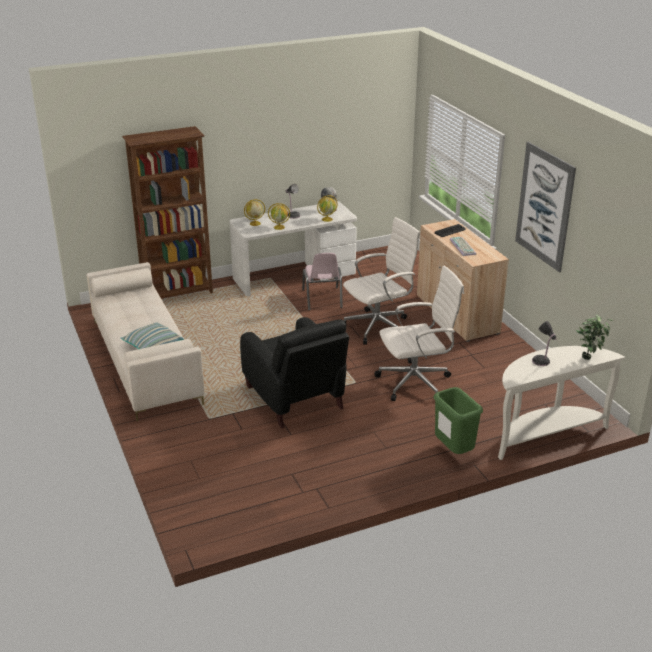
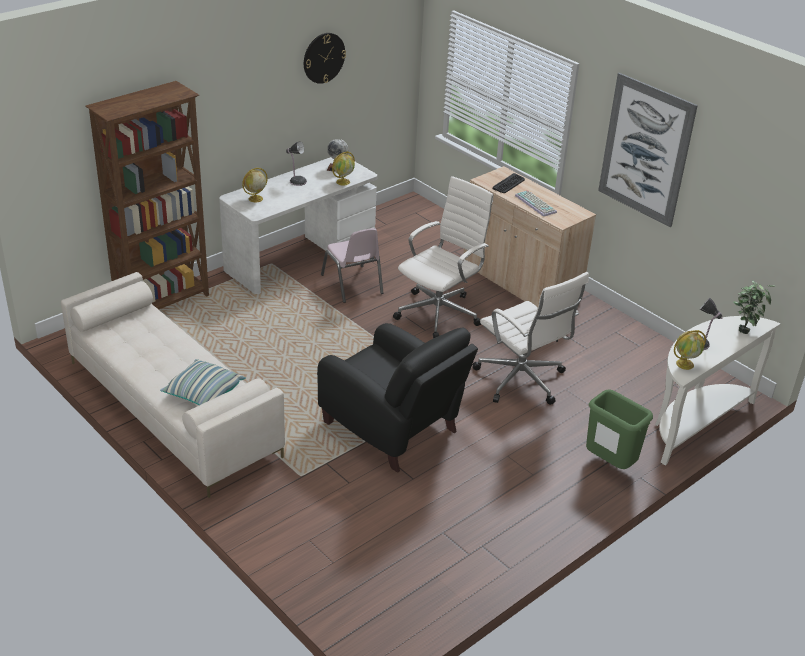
camera: 20 degrees left, 5 degrees up
(279, 227) = (290, 200): globe -> globe (685, 364)
(323, 123) = (323, 58): none -> wall clock
(416, 382) = (522, 381): white office chair -> white office chair turned 90 degrees clockwise

